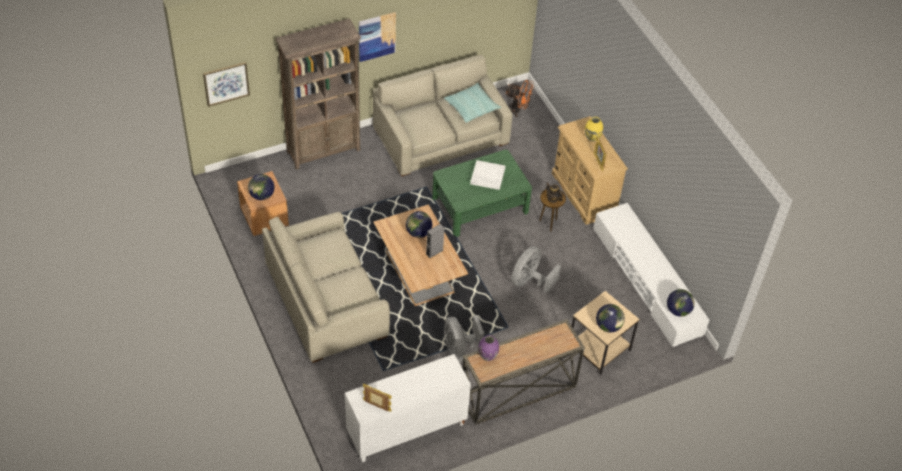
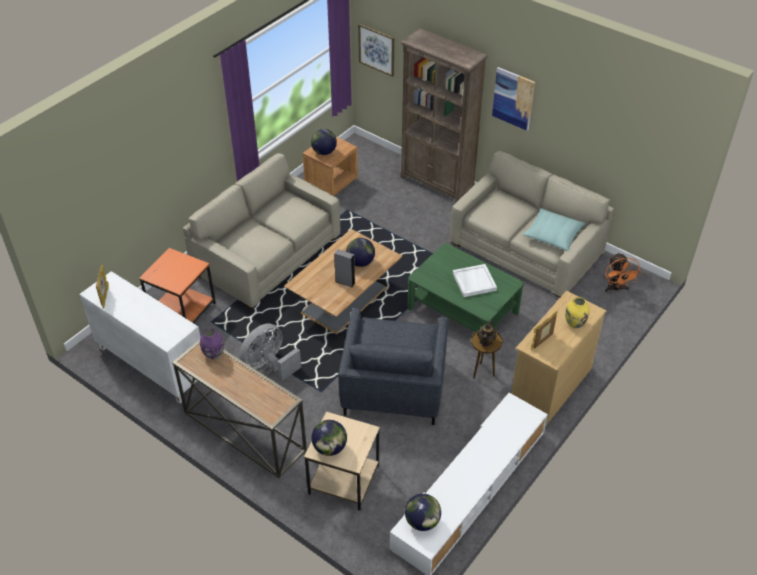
camera: 65 degrees right, 5 degrees down
(353, 386) = (182, 309): none -> orange side table
(530, 281) = (393, 386): grey fan -> grey armchair

